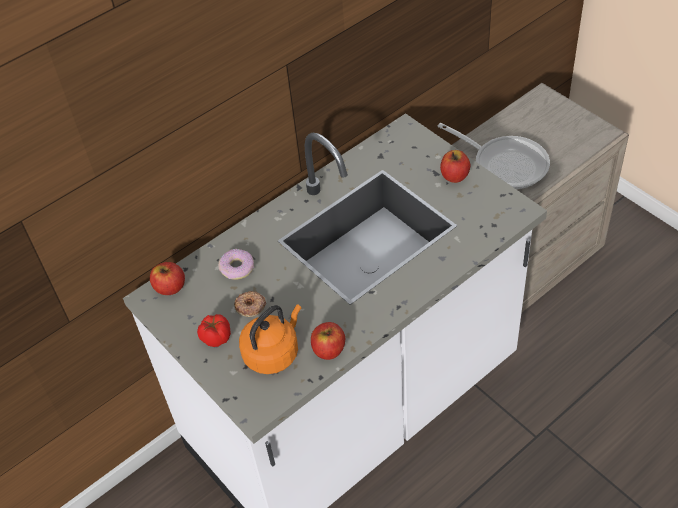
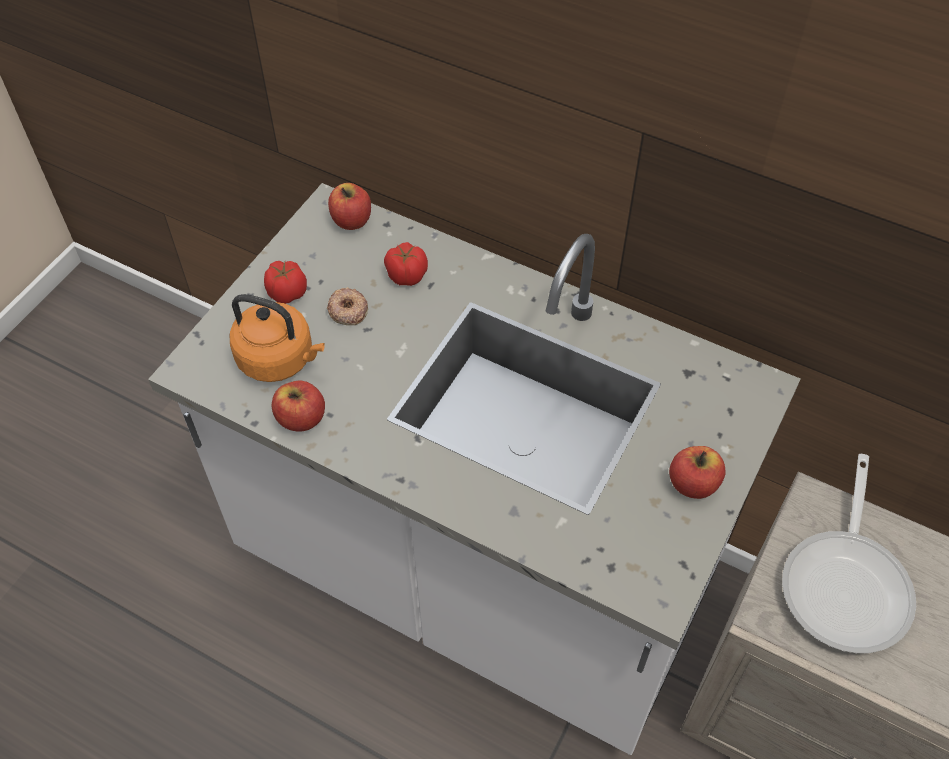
camera: 65 degrees right, 5 degrees up
(237, 268) = (406, 275): donut -> tomato

